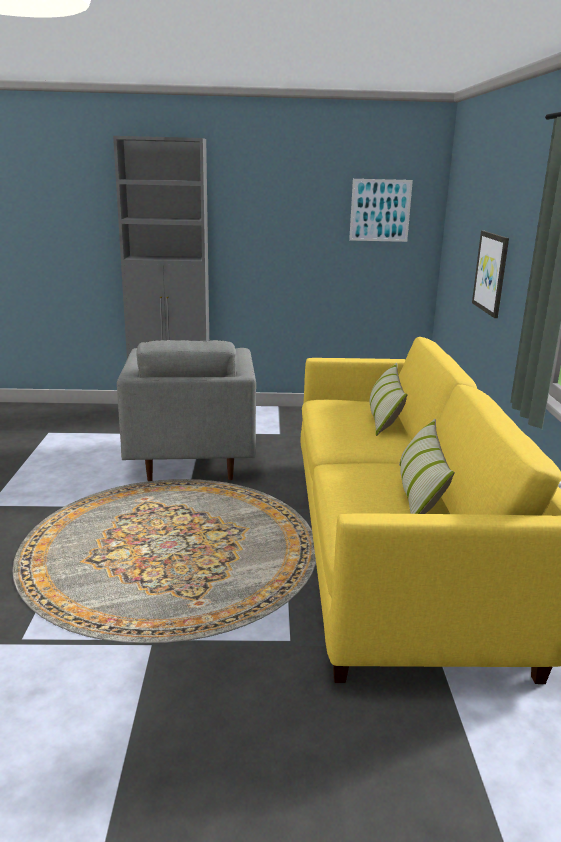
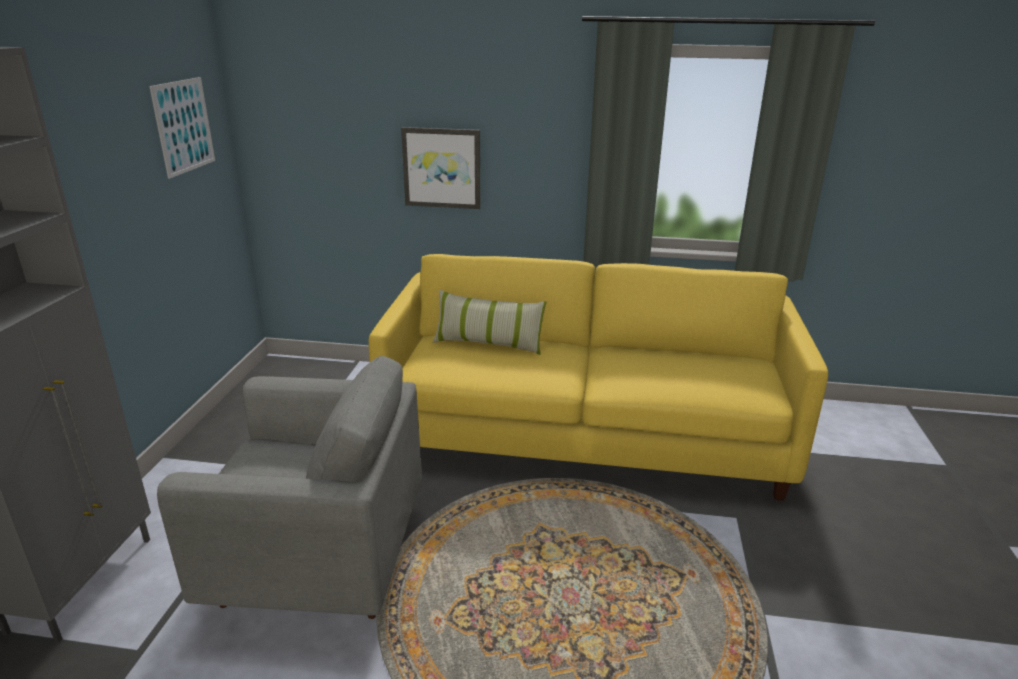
camera: 80 degrees left, 5 degrees up
(419, 493) = (670, 357): pillow -> none

